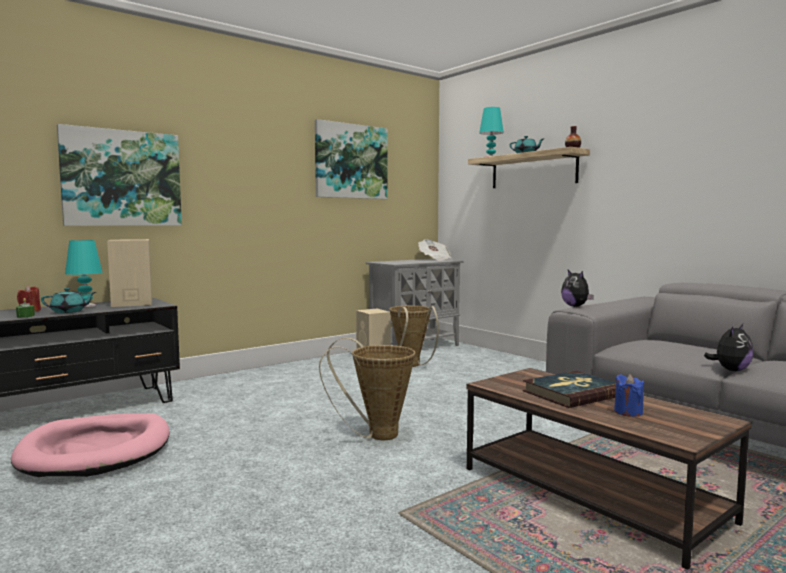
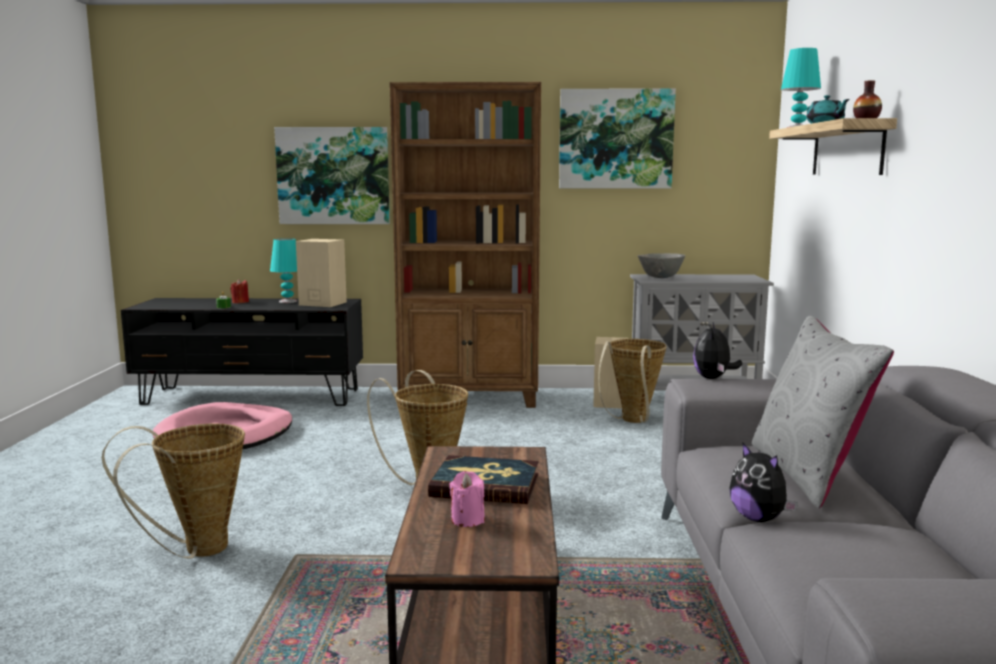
camera: 40 degrees right, 5 degrees up
(69, 311) = (259, 306): turquoise teapot -> none
(271, 374) = (471, 398): none -> brown bookcase
(305, 546) = (196, 551): none -> basket
(395, 262) = (660, 278): none -> grey bowl
(434, 259) = (742, 276): newspaper -> none
(628, 412) = (467, 520): blue candle -> pink candle
(691, 347) = (807, 474): none -> grey pillow
(730, 370) = (758, 518): plush toy -> plush toy turned 60 degrees clockwise

